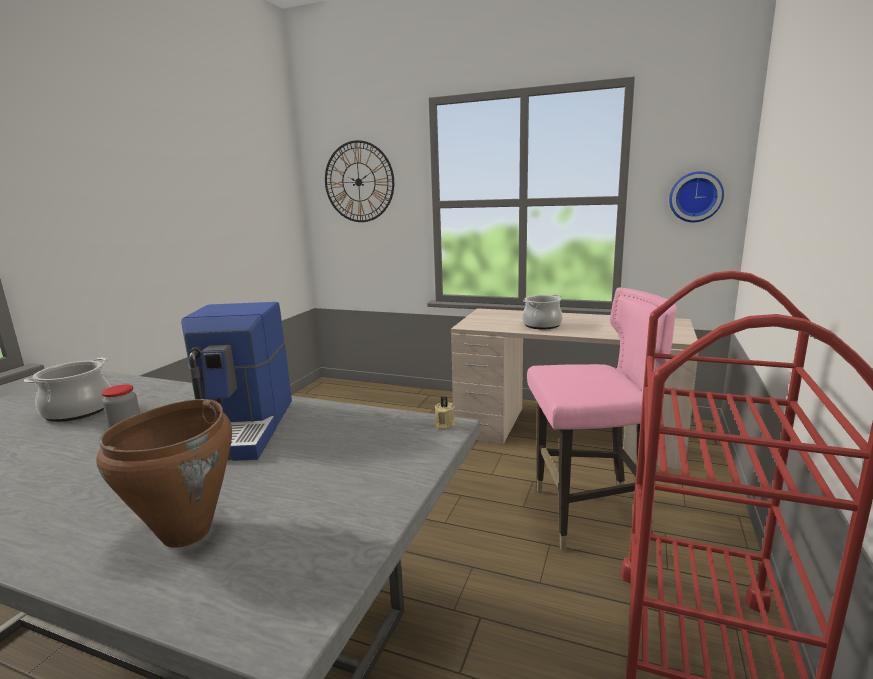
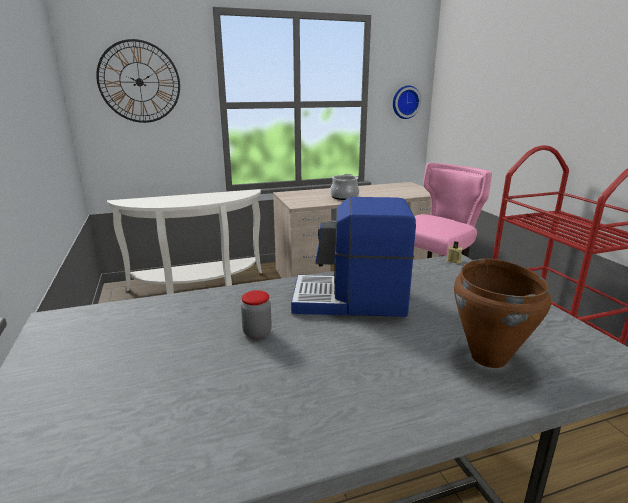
camera: 40 degrees left, 5 degrees up
(78, 411) = (162, 341): cooking pot -> none
(242, 428) = (350, 300): coffee machine -> coffee machine turned 135 degrees clockwise
(382, 401) = (198, 287): none -> white console table

